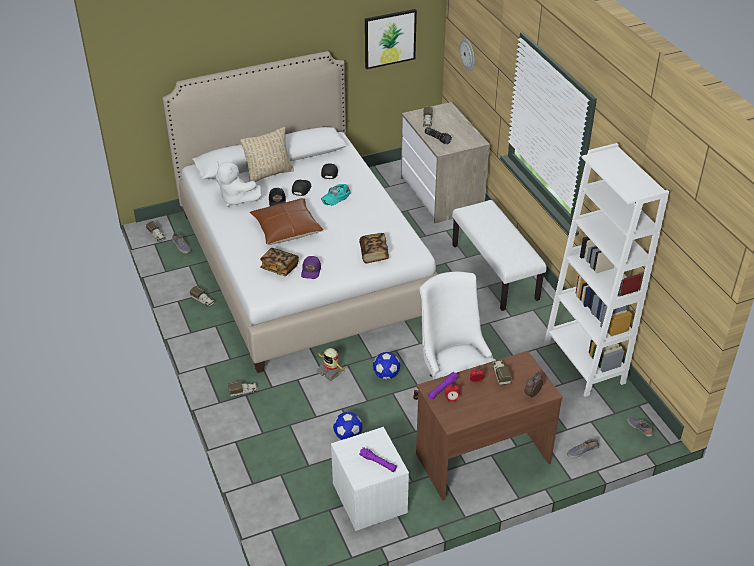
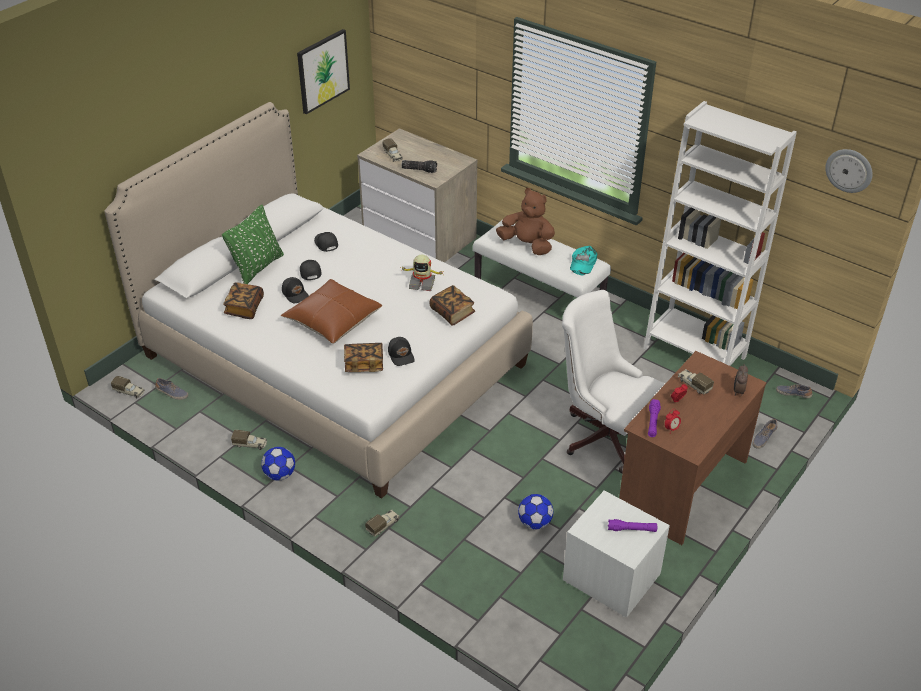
camera: 30 degrees left, 0 degrees up
(236, 199) = (244, 308): white plush toy -> book
(269, 174) = (257, 267): beige pillow -> green pillow
(311, 271) = (401, 355): purple cap -> black cap
(330, 371) = (459, 462): toy robot -> toy robot (422, 283)
(336, 196) = (356, 266): turquoise cap -> turquoise cap (582, 263)
(386, 375) = (520, 442): football -> football (280, 475)
(468, 54) = (420, 65): wall clock -> wall clock (849, 170)
(489, 225) = (527, 245): none -> brown plush toy

